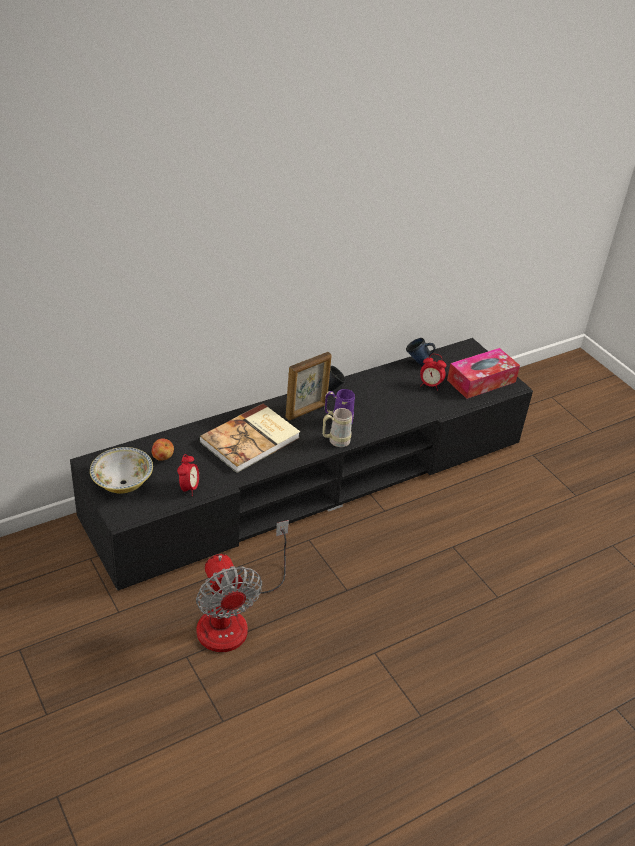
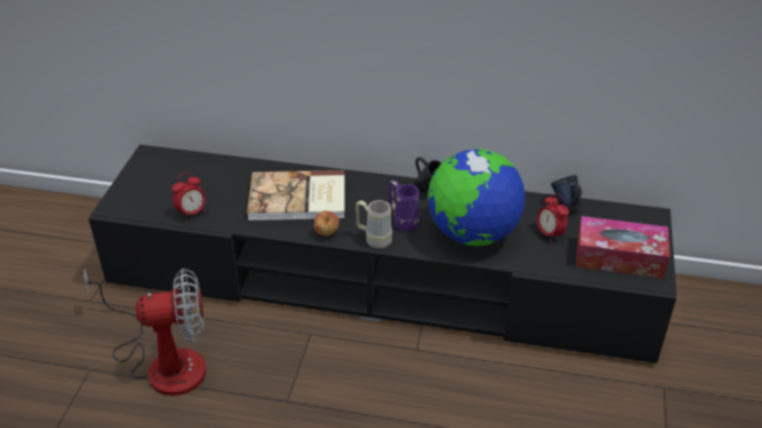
camera: 45 degrees right, 0 degrees up
(122, 483) = (150, 182): bowl -> none
(163, 457) = (207, 177): apple -> apple (326, 233)
(233, 617) = (163, 361): fan -> fan turned 120 degrees counterclockwise
(306, 411) = (383, 198): picture frame -> none
(388, 407) = (472, 234): none -> globe

